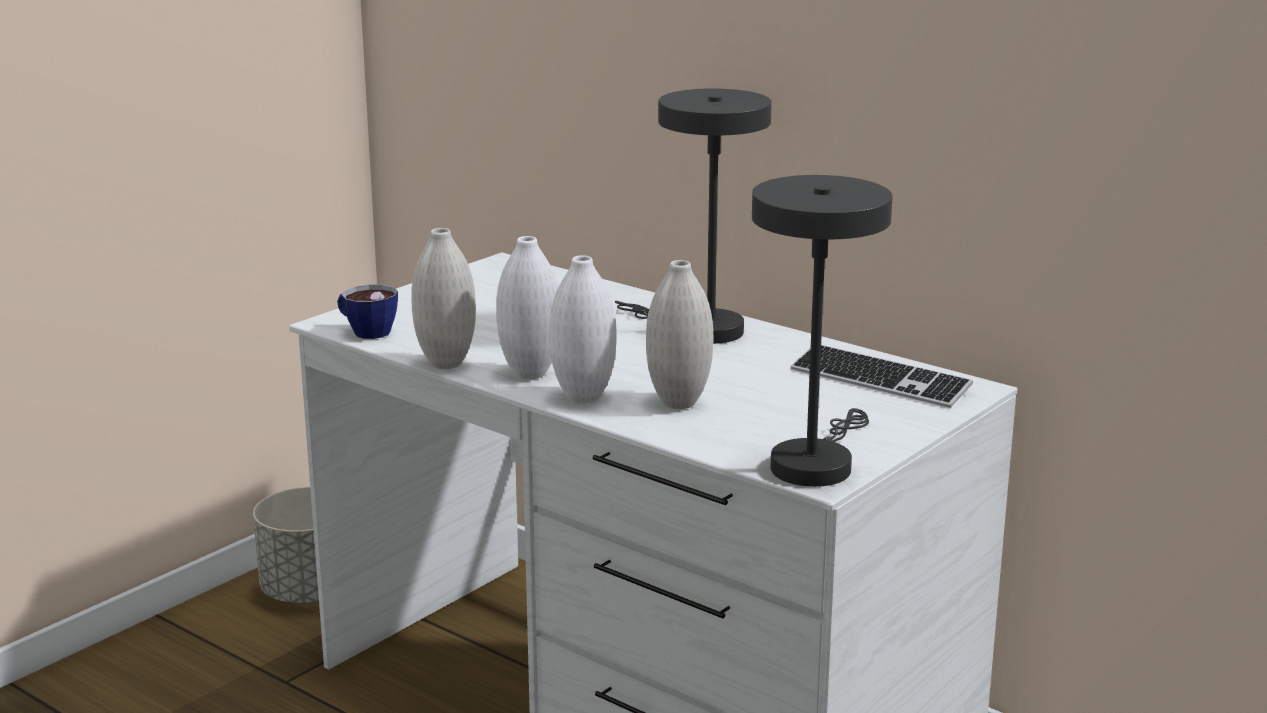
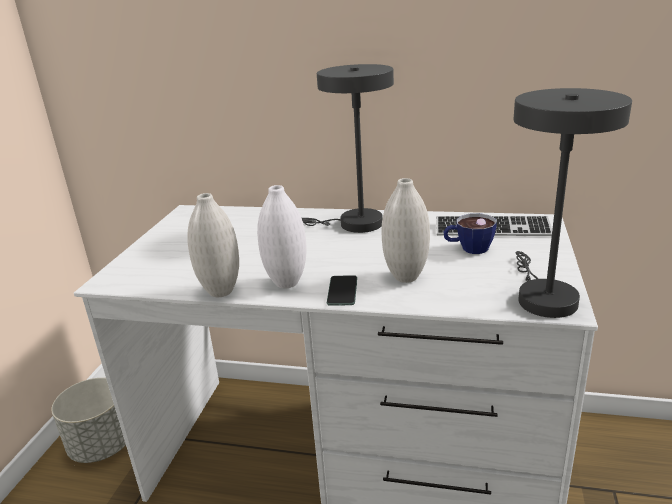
camera: 25 degrees left, 5 degrees up
(365, 331) = (138, 282): cup -> cup (468, 248)
(583, 397) = (342, 291): white vase -> phone

